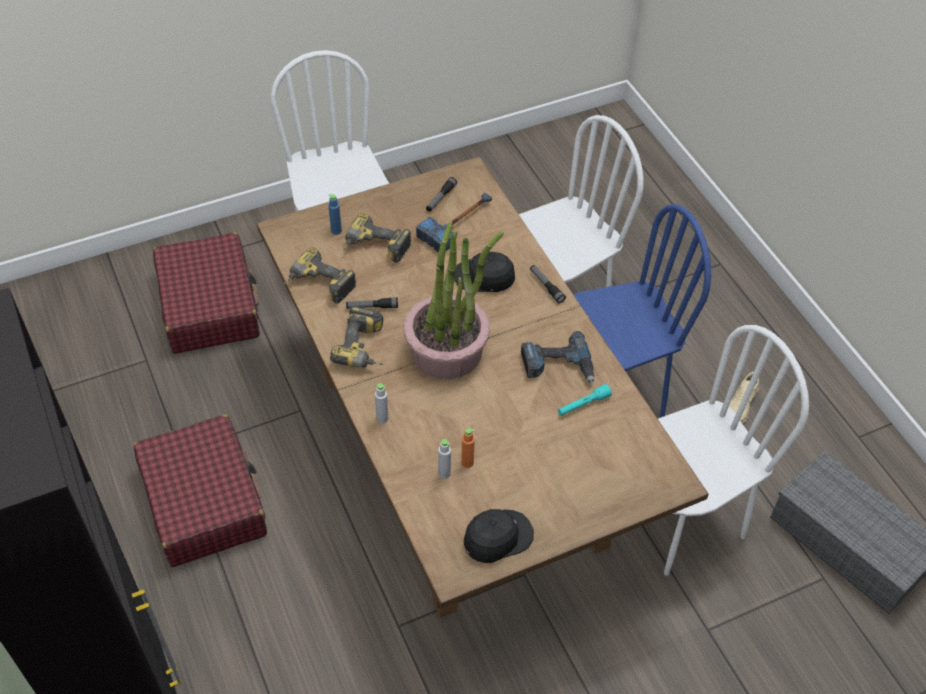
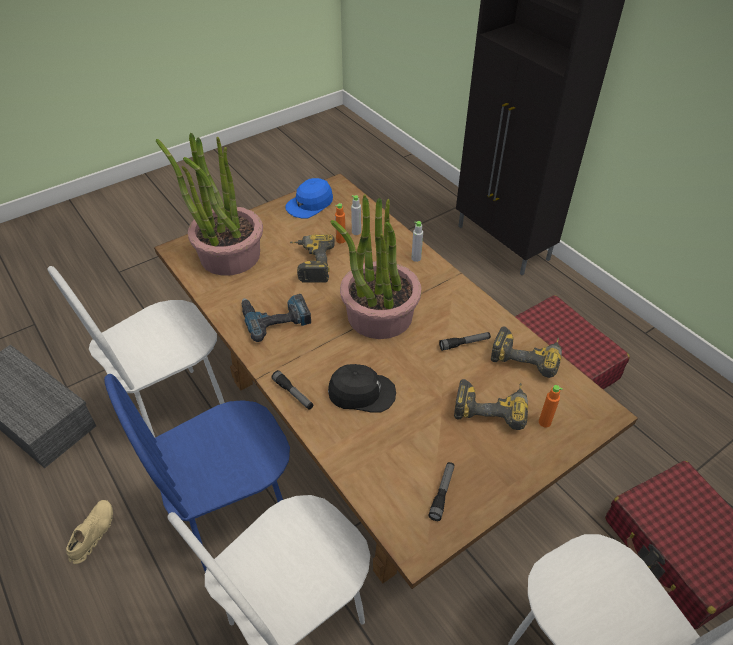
camera: 170 degrees right, 5 degrees down
(336, 231) = (544, 422): blue bottle -> orange bottle
(365, 348) = (454, 306): power drill -> power drill (310, 264)
(458, 223) = (408, 458): hammer -> none
(497, 537) = (310, 204): black cap -> blue cap
(583, 405) = (251, 290): turquoise flashlight -> none
(610, 462) = (229, 255): none -> potted plant

